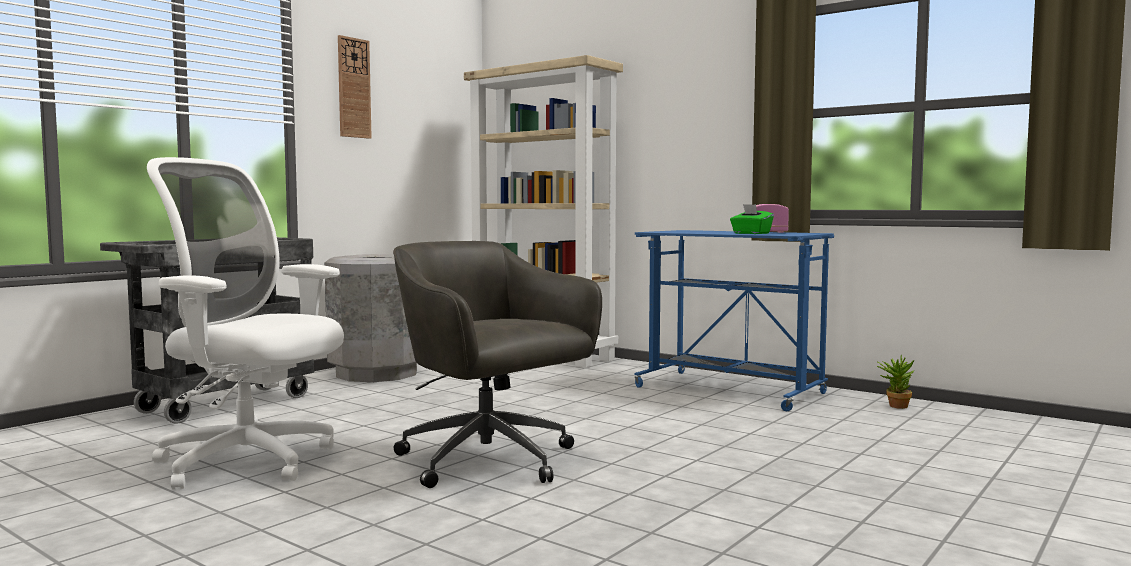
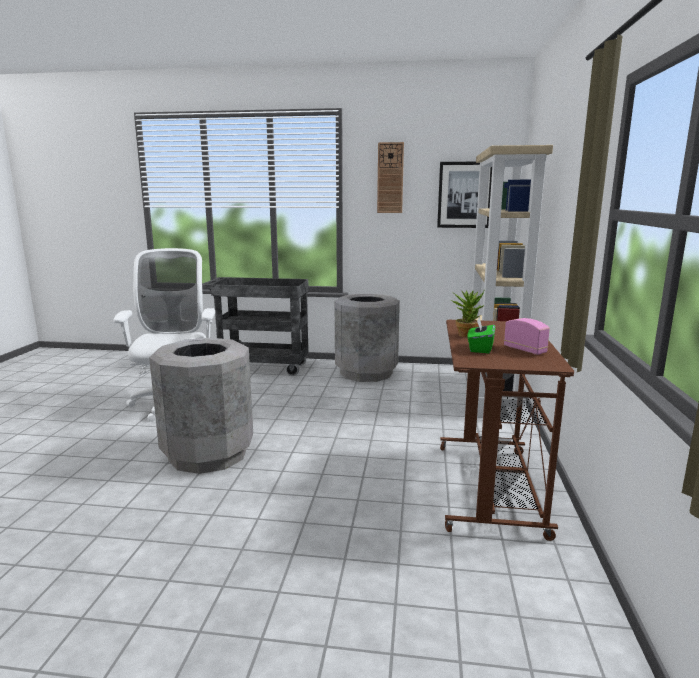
camera: 60 degrees right, 10 degrees up
(433, 120) = (464, 195): none -> picture
(490, 461) = (208, 454): grey office chair -> grey trash can
(730, 390) = (489, 488): blue desk -> brown desk
(894, 405) = (559, 597): potted plant -> potted plant (466, 334)

